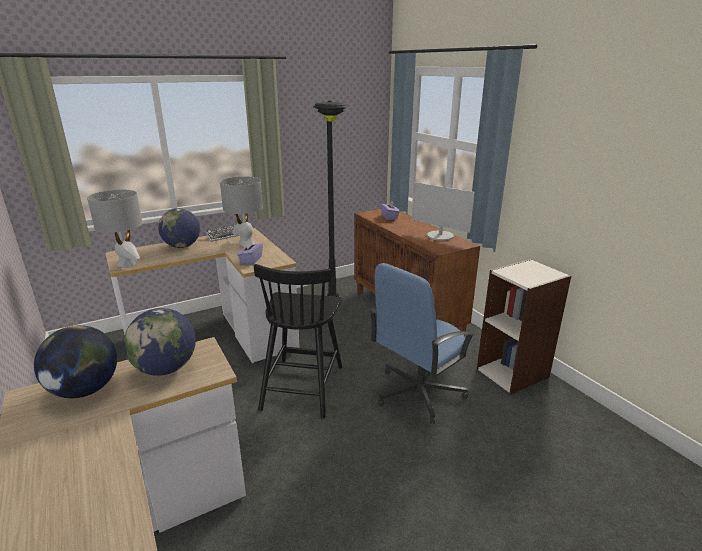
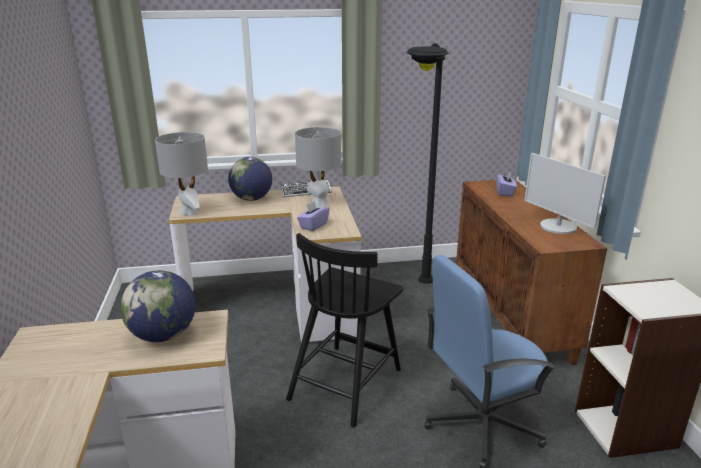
camera: 20 degrees right, 0 degrees up
(85, 390) = (83, 342): globe -> none

